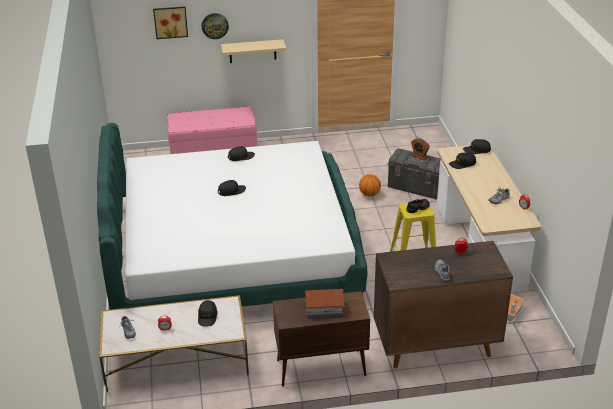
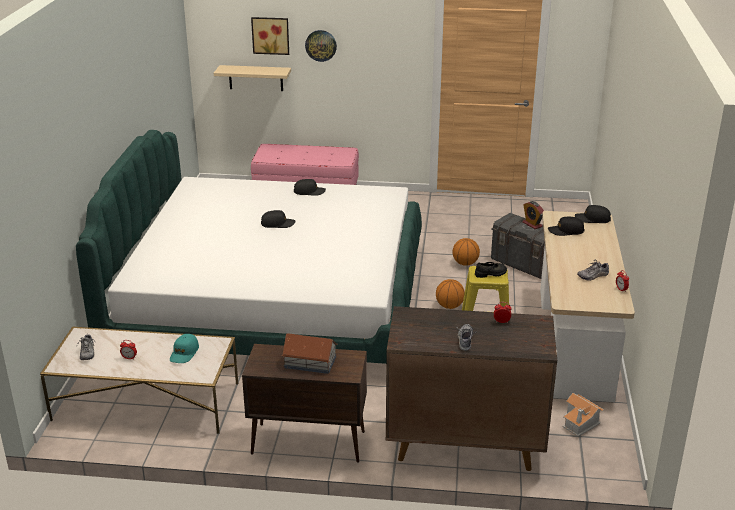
camera: 15 degrees right, 5 degrees down
(207, 316) = (184, 353): black cap -> turquoise cap
(252, 51) = (363, 81): beige shelf -> beige shelf (255, 78)
(374, 234) = (449, 306): none -> basketball

